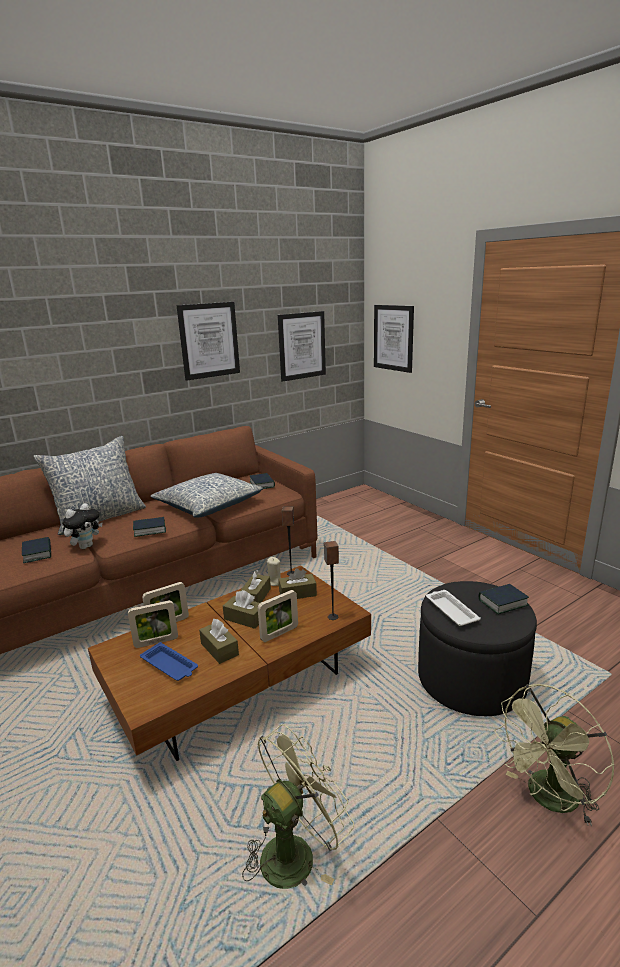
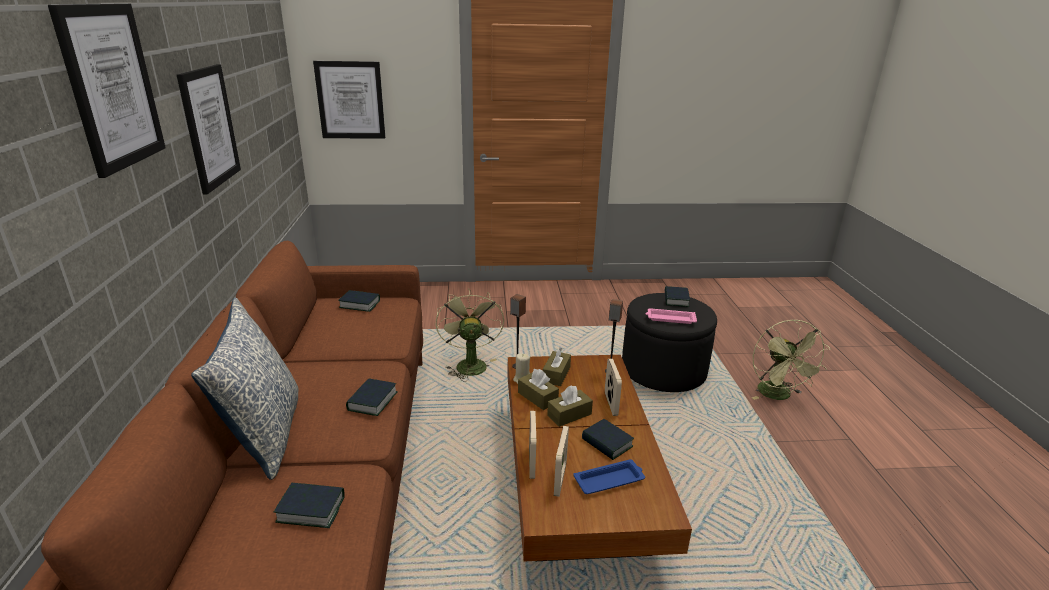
camera: 60 degrees left, 5 degrees up
(86, 546) = (337, 464): plush toy -> none
(209, 505) = (359, 348): pillow -> none
(219, 649) = (607, 443): brown tissue box -> book
(295, 851) = (776, 515): green fan -> green fan (469, 364)
(302, 345) = (267, 121): picture -> picture (112, 87)
(451, 610) = (670, 319): white tray -> pink tray

